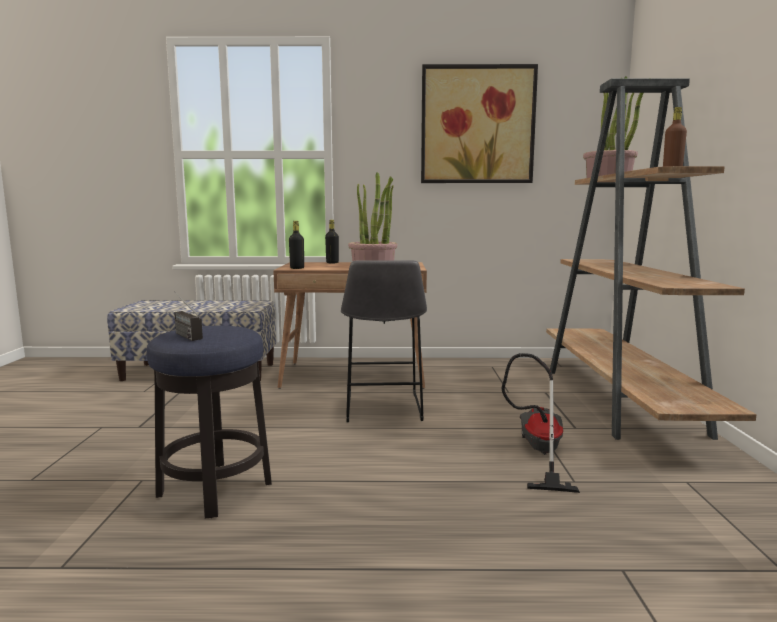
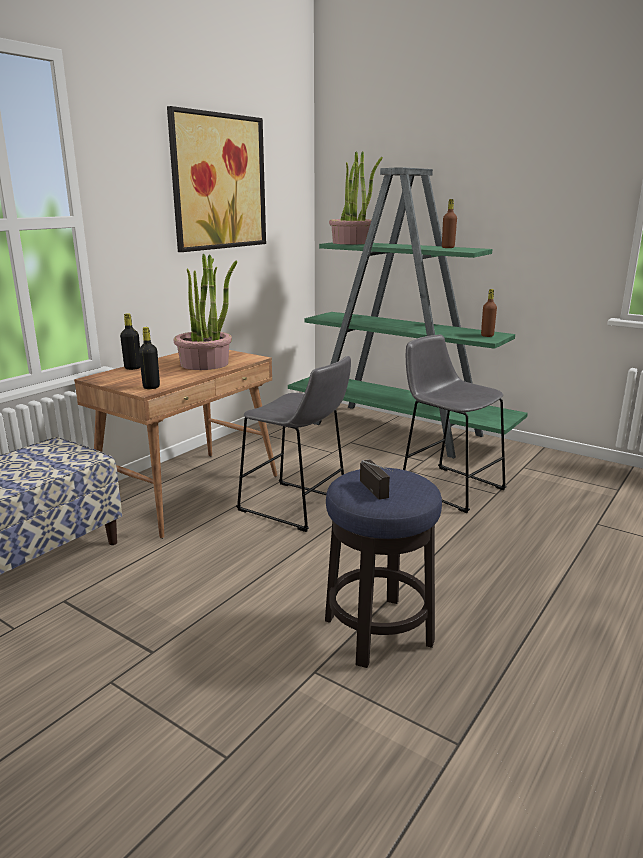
camera: 55 degrees left, 10 degrees up
(183, 334) = (380, 494): radio -> radio turned 105 degrees counterclockwise
(538, 453) = (447, 486): vacuum cleaner -> grey stool
(621, 401) = (399, 430): brown bookcase -> green bookcase
(691, 284) = (487, 335): none -> brown bottle

